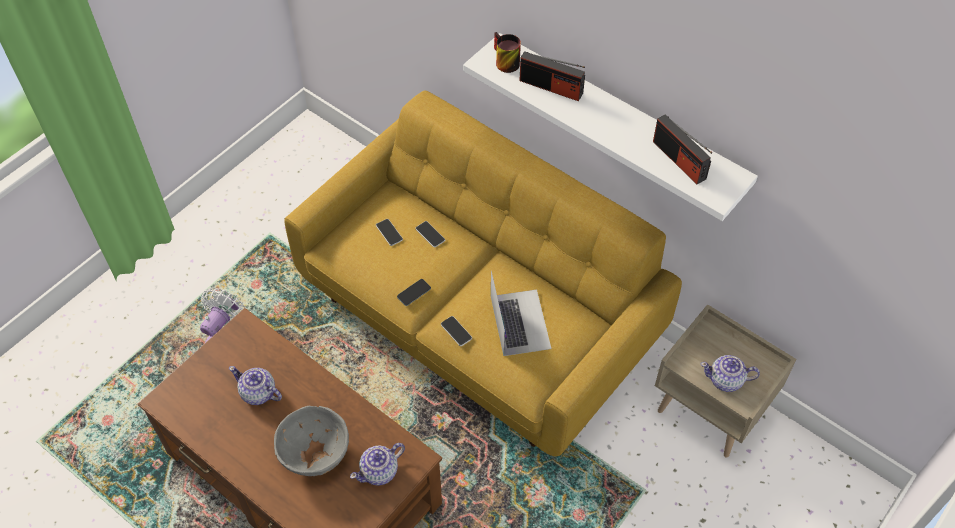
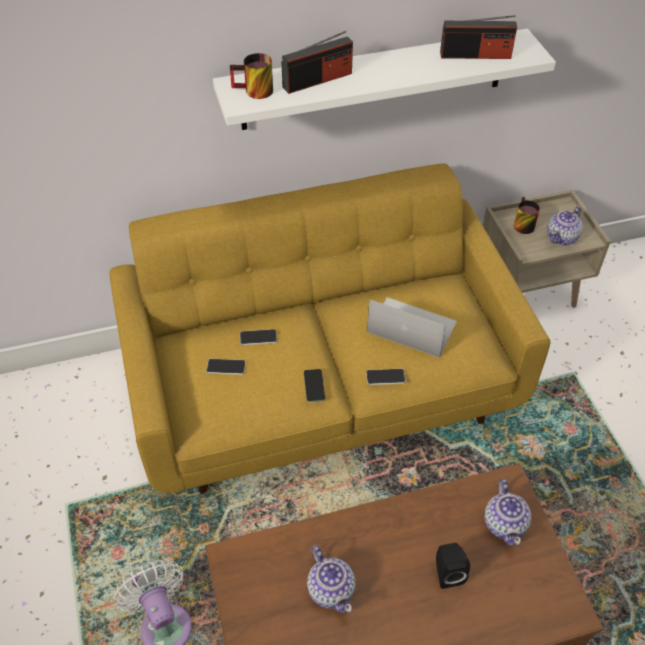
camera: 55 degrees left, 5 degrees down
(258, 393) = (331, 589): teapot -> teapot turned 90 degrees counterclockwise
(315, 454) = (447, 572): grey bowl -> black speaker
(714, 341) = (521, 224): none -> mug

